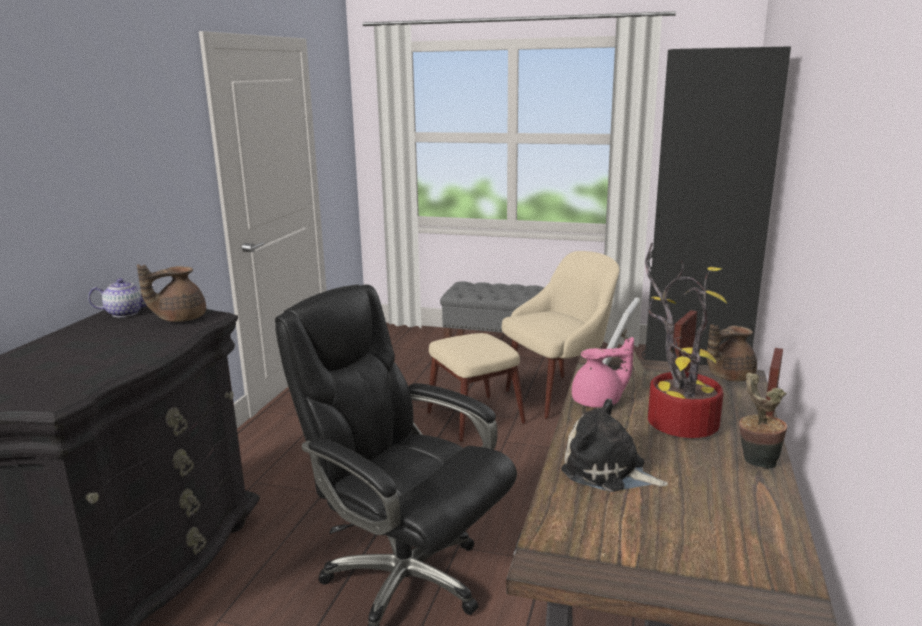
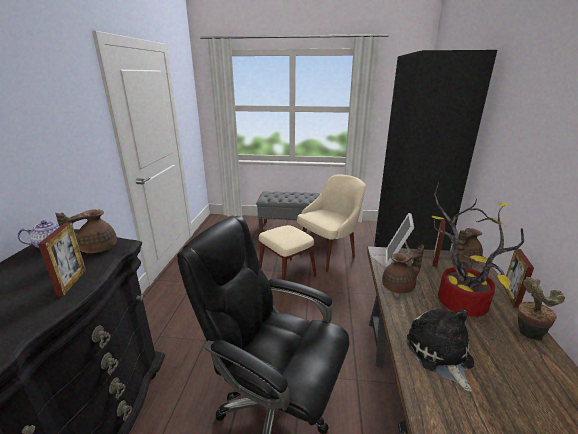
camera: 10 degrees left, 5 degrees up
(149, 347) = (72, 282): none -> picture frame
(599, 402) = (399, 287): pink teapot -> brown teapot
(608, 471) = (440, 355): plush toy -> plush toy turned 60 degrees clockwise

